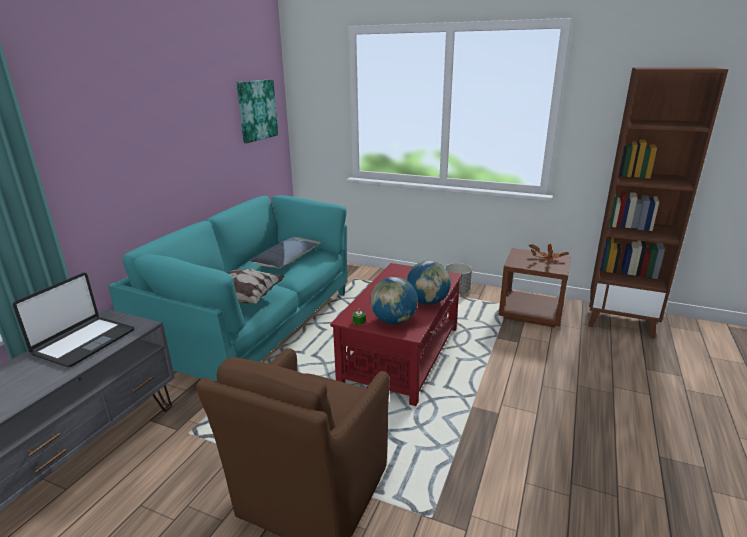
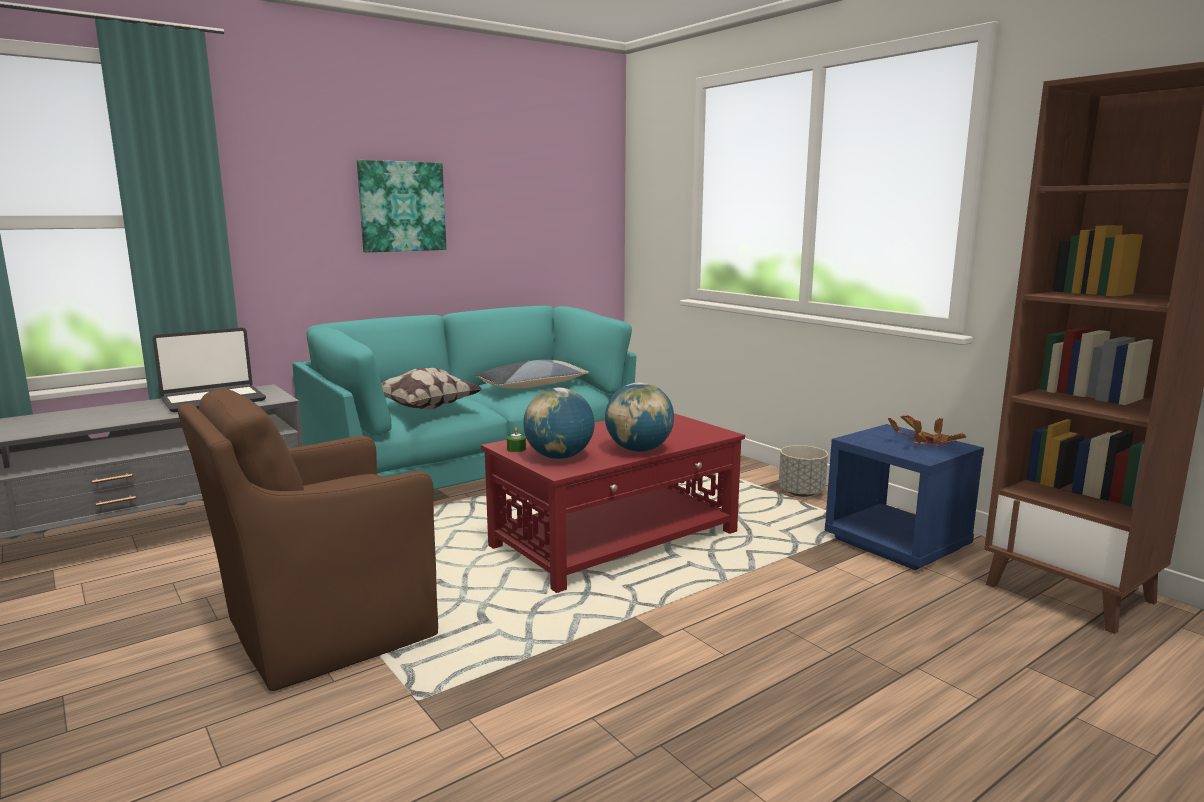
camera: 30 degrees right, 10 degrees down
(257, 110) = (566, 194): picture -> picture (402, 206)
(531, 312) = (897, 543): brown nightstand -> blue nightstand

